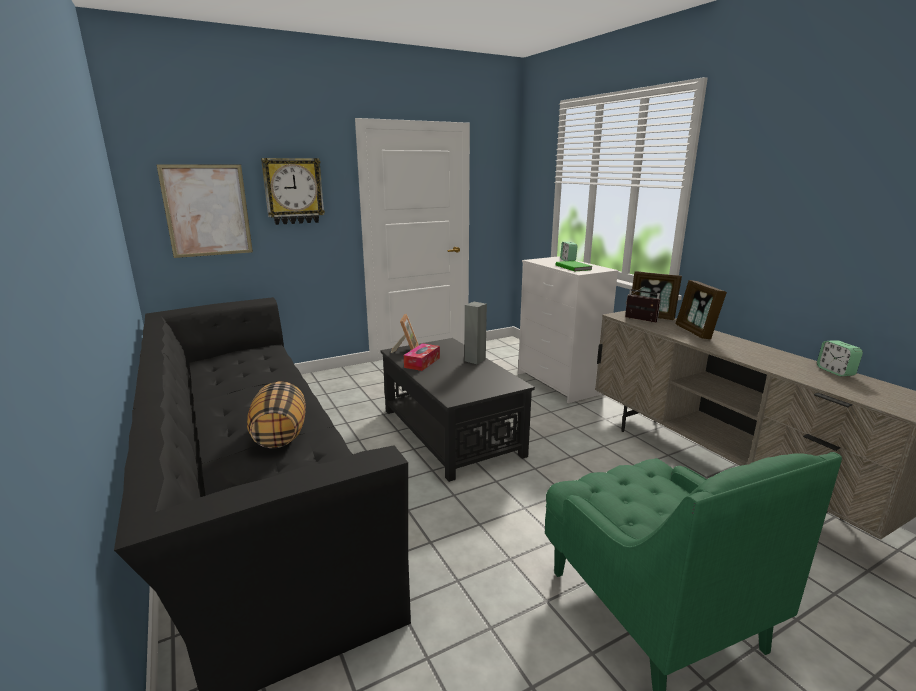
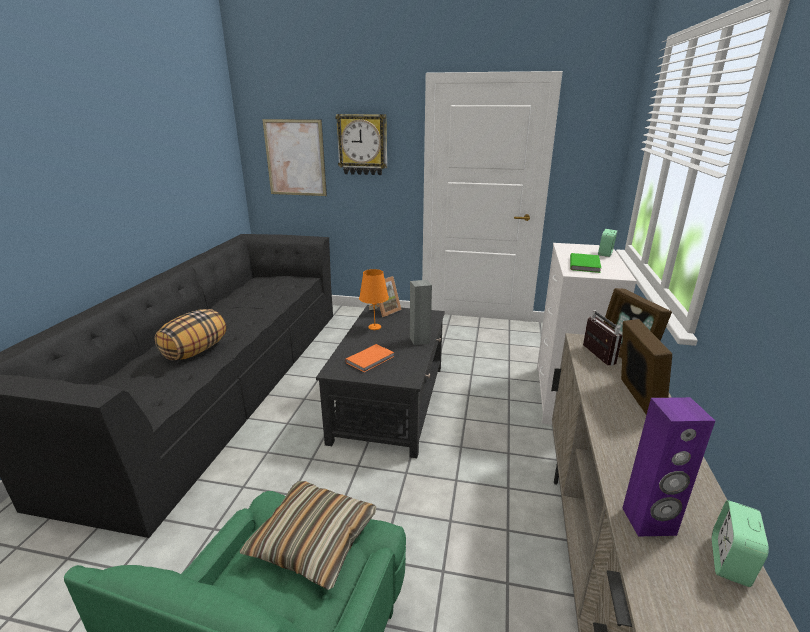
camera: 40 degrees right, 5 degrees up
(422, 362) = (375, 327): tissue box -> orange table lamp
(465, 382) = (371, 359): none -> orange book
(637, 486) = (313, 541): none -> pillow
(695, 332) = (636, 398): picture frame -> picture frame turned 150 degrees clockwise
(795, 371) = (649, 522): none -> purple speaker

